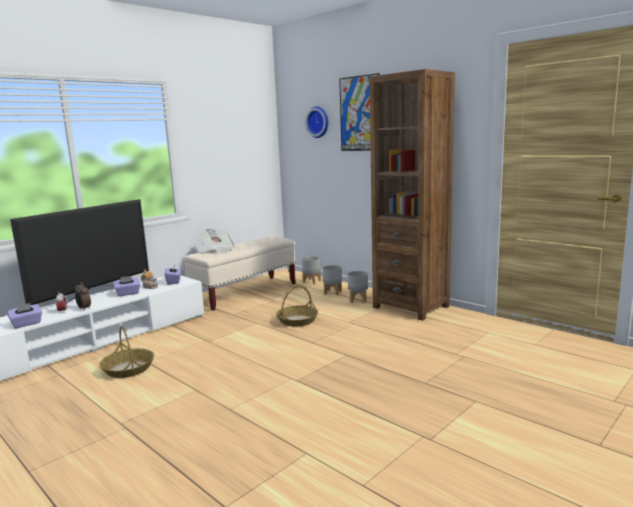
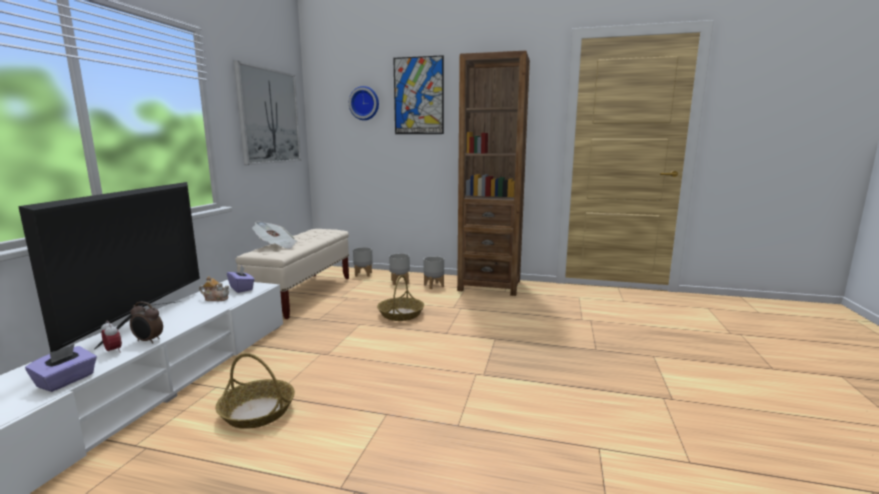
camera: 30 degrees left, 0 degrees up
(128, 293) = (193, 311): purple tissue box -> none
(234, 140) = (269, 116): none -> picture

